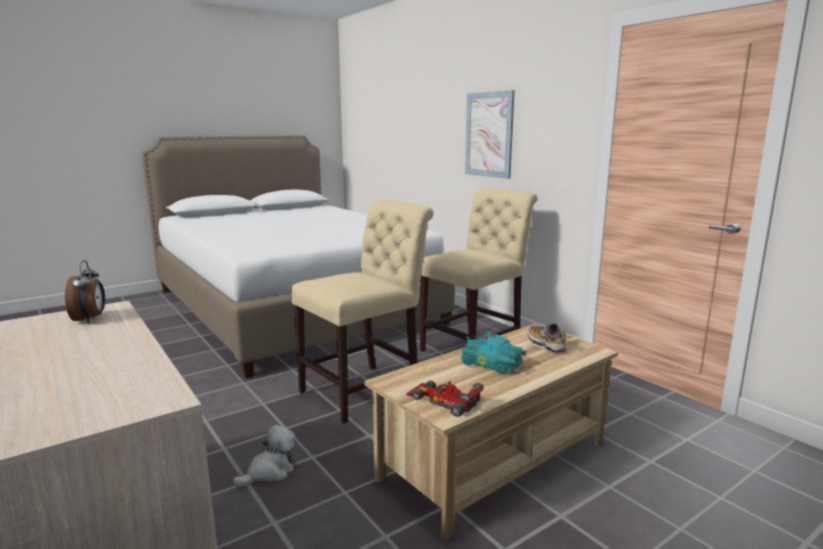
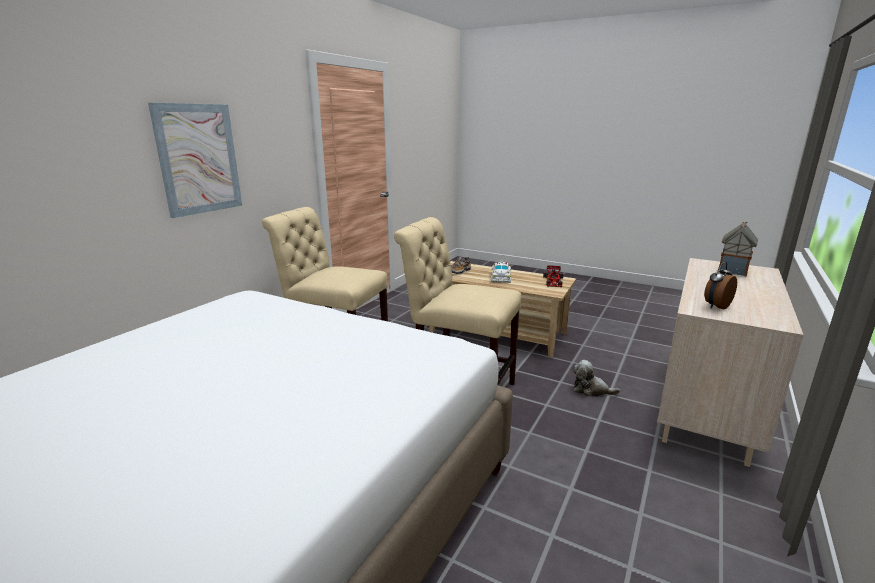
camera: 115 degrees left, 5 degrees up
(85, 397) = (733, 271): none -> toy house
(492, 364) = (501, 278): turquoise toy car -> white toy car

